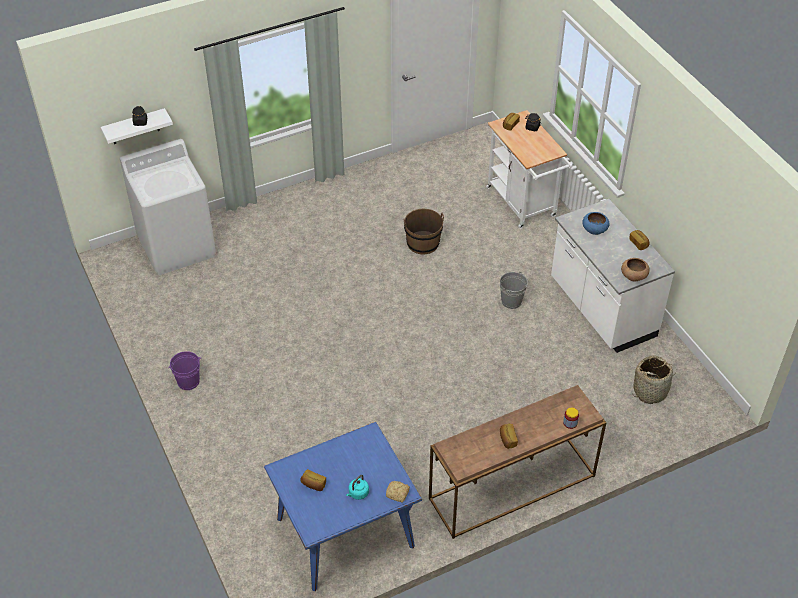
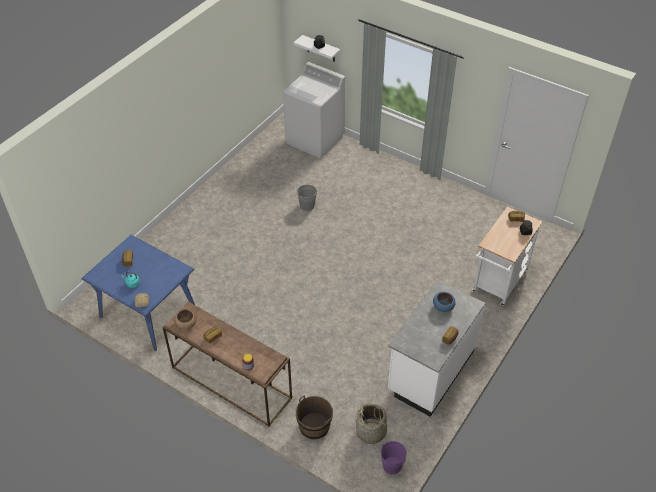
camera: 60 degrees right, 0 degrees up
(188, 381) = (216, 194): purple bucket -> purple bucket (392, 465)
(423, 243) = (412, 246): brown bucket -> brown bucket (314, 426)
(511, 301) = (396, 315): grey bucket -> grey bucket (307, 205)
(633, 276) = (412, 347): brown bowl -> brown bowl (186, 324)

